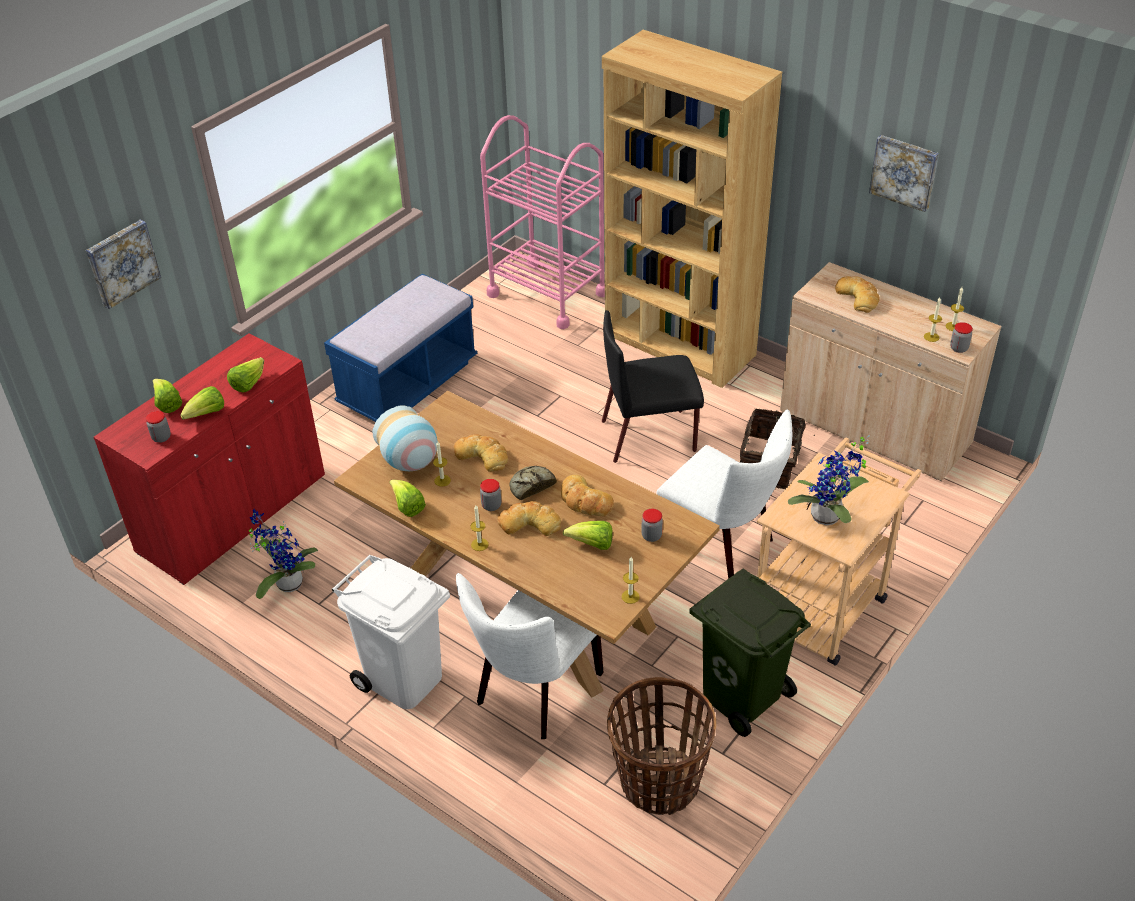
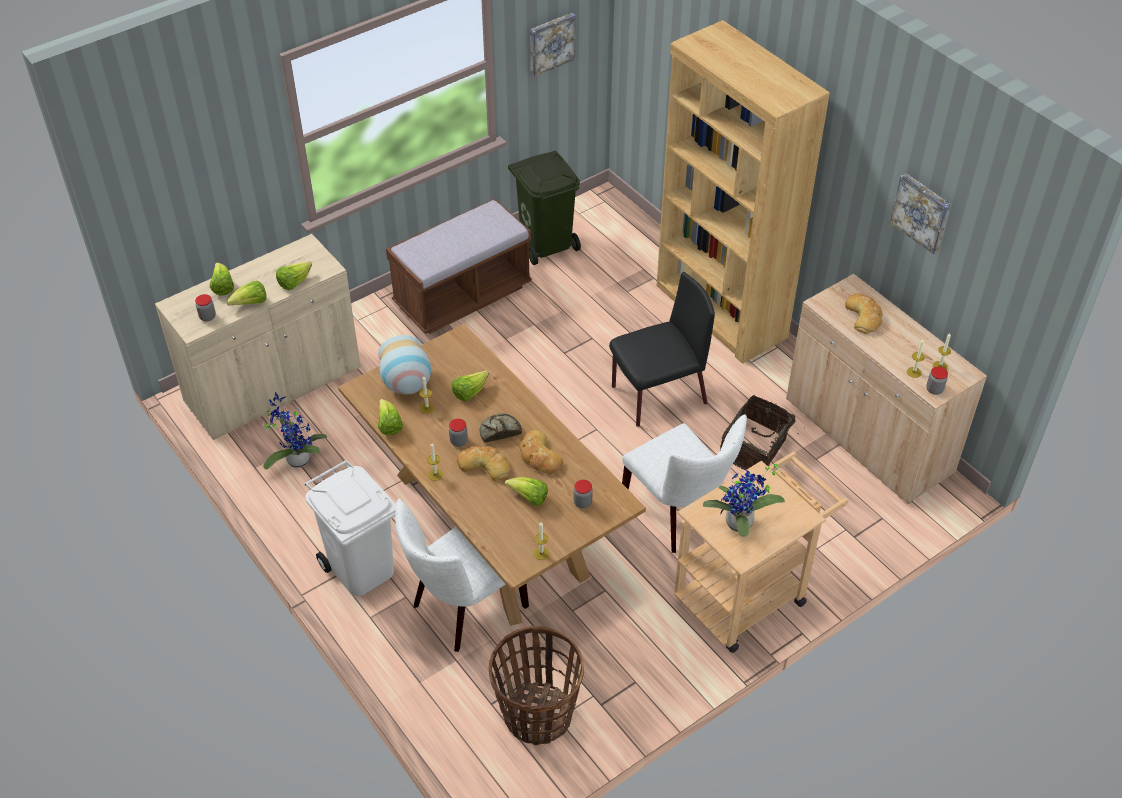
camera: 15 degrees right, 5 degrees up
(122, 263) = (201, 162): picture -> picture (551, 43)
(233, 514) = (273, 386): red cabinet -> beige cabinet
(408, 384) = (462, 296): blue bench -> brown bench
(482, 455) = (469, 392): bread -> lettuce
(547, 294) = (619, 234): pink cart -> none
(650, 435) = (657, 396): black chair -> black chair turned 150 degrees clockwise
(742, 695) = (639, 658): green trash can -> green trash can (546, 244)

